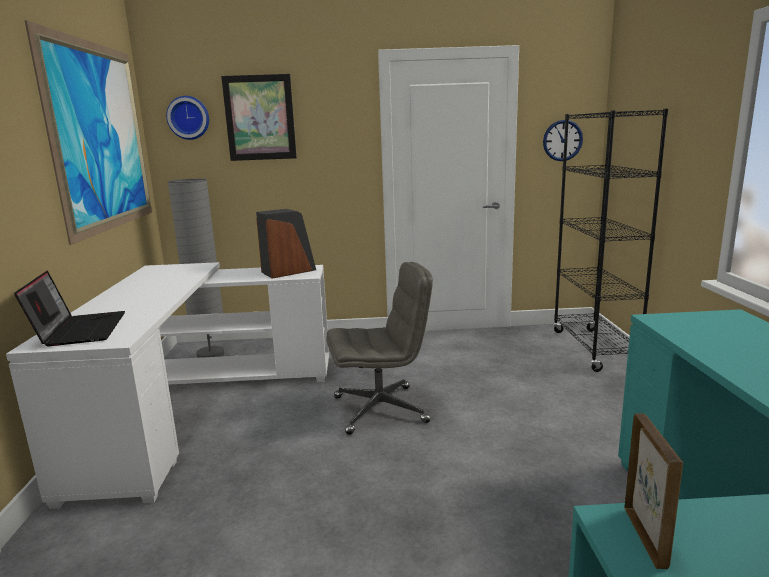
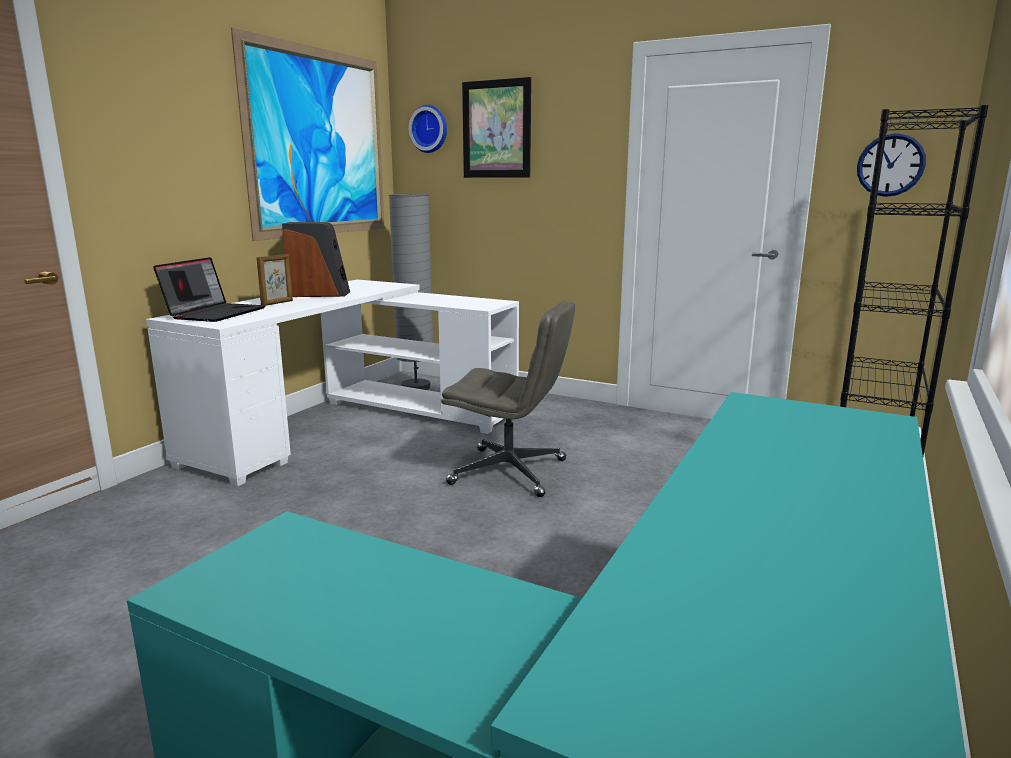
camera: 30 degrees right, 0 degrees up
(288, 271) = (472, 302): speaker -> speaker (319, 294)
(646, 536) = (286, 547): picture frame -> picture frame (277, 303)

